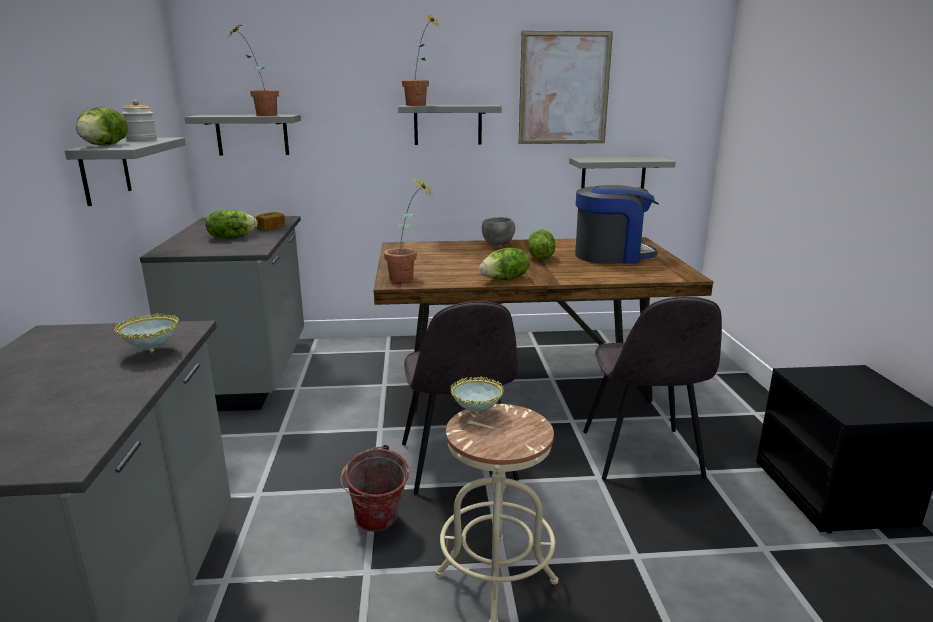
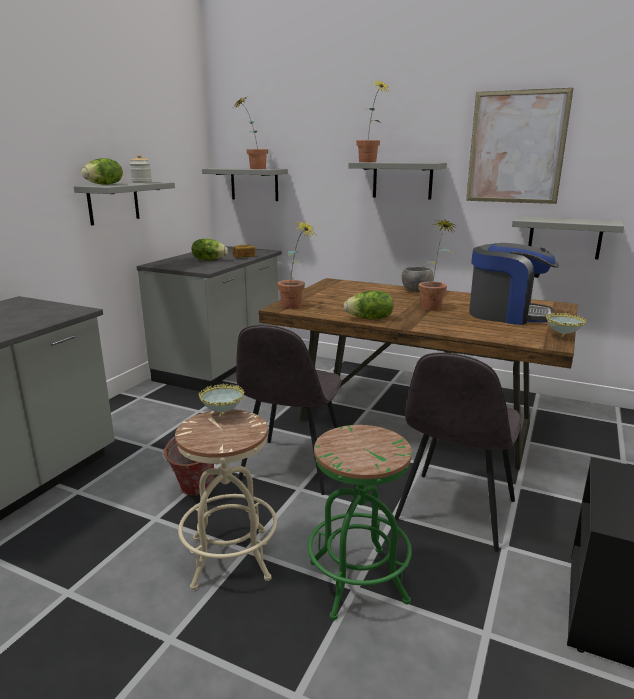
camera: 30 degrees right, 0 degrees up
(152, 352) = (38, 320): bowl -> bowl (562, 337)
(540, 257) = (433, 306): lettuce -> potted plant
(632, 549) = (358, 581): none -> green stool

